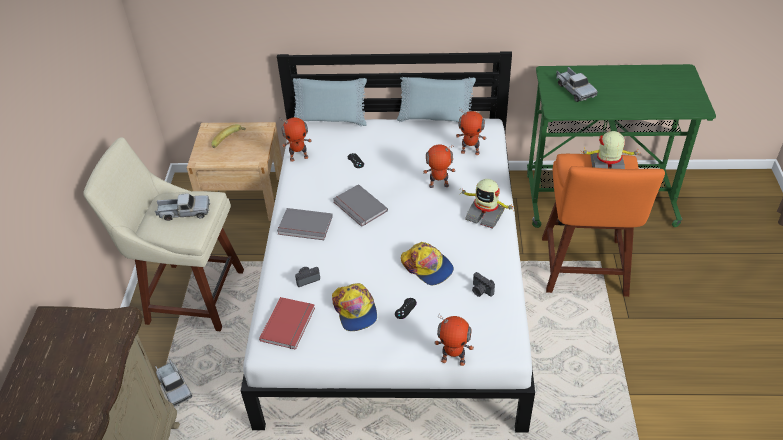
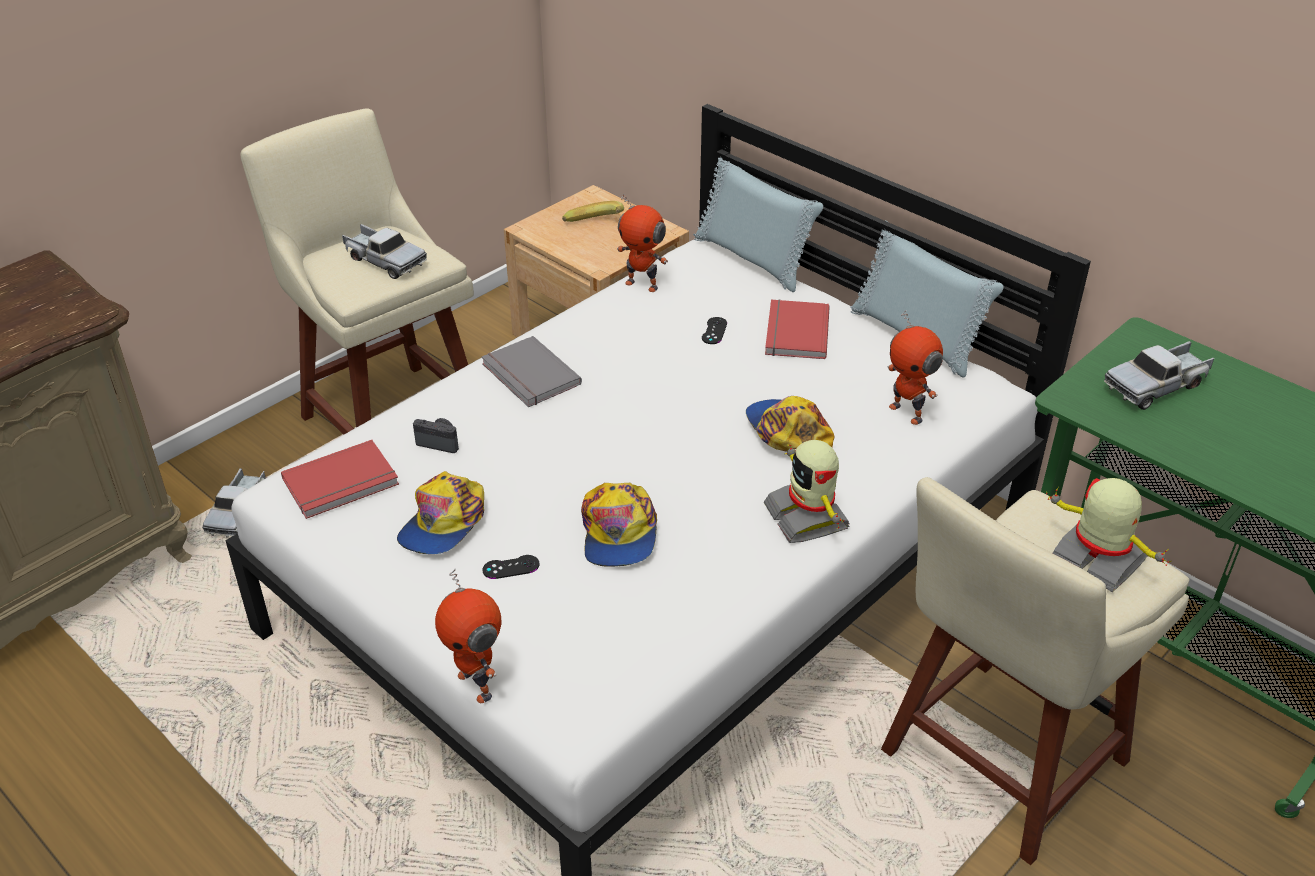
camera: 40 degrees right, 5 degrees down
(359, 207) = (632, 393): grey book -> none
(388, 143) = (794, 332): none -> red book
(438, 186) = (787, 432): toy robot -> cap
(481, 291) = (649, 619): camera -> none
(574, 90) = (1156, 386): toy truck -> toy truck turned 45 degrees clockwise
(583, 269) = (996, 762): orange stool -> beige stool

